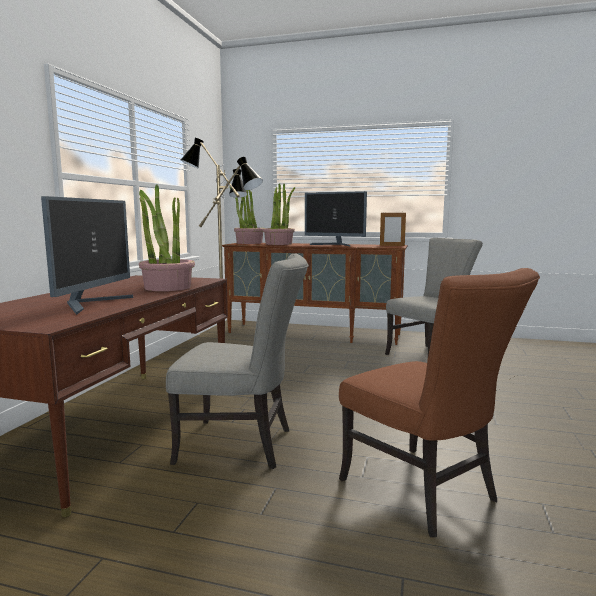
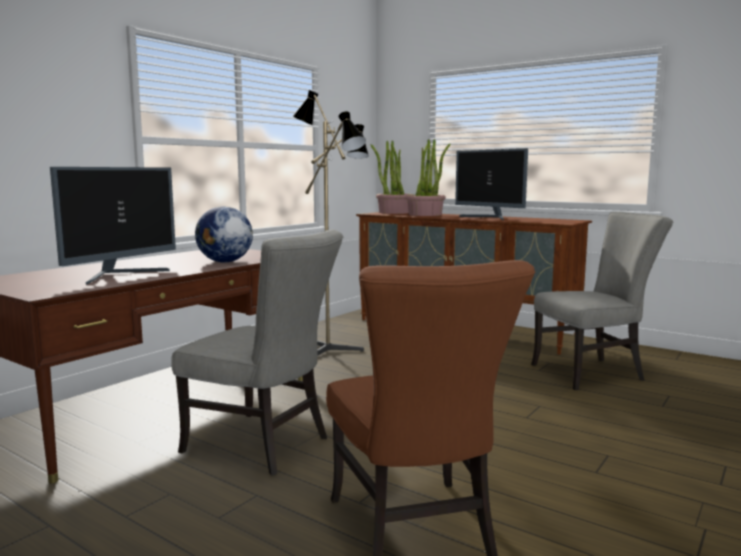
camera: 20 degrees right, 0 degrees up
(167, 287) = (224, 262): potted plant -> globe
(392, 245) = (564, 221): picture frame -> none

